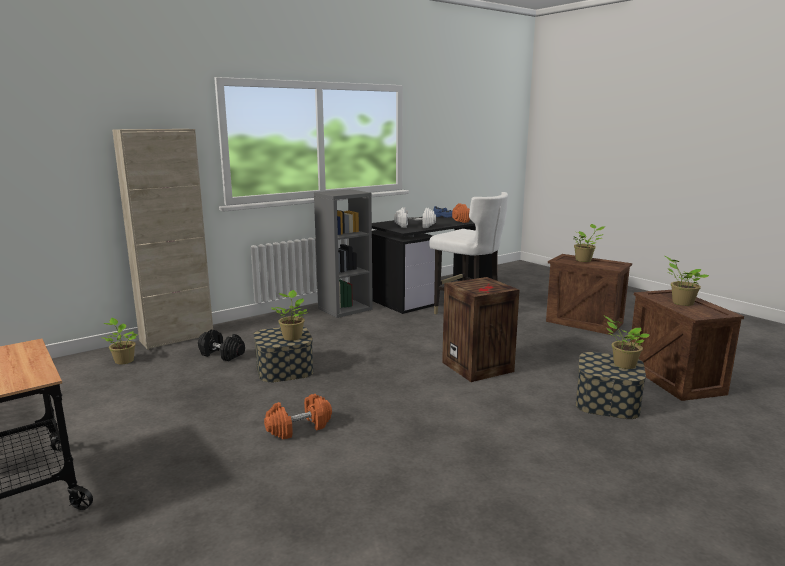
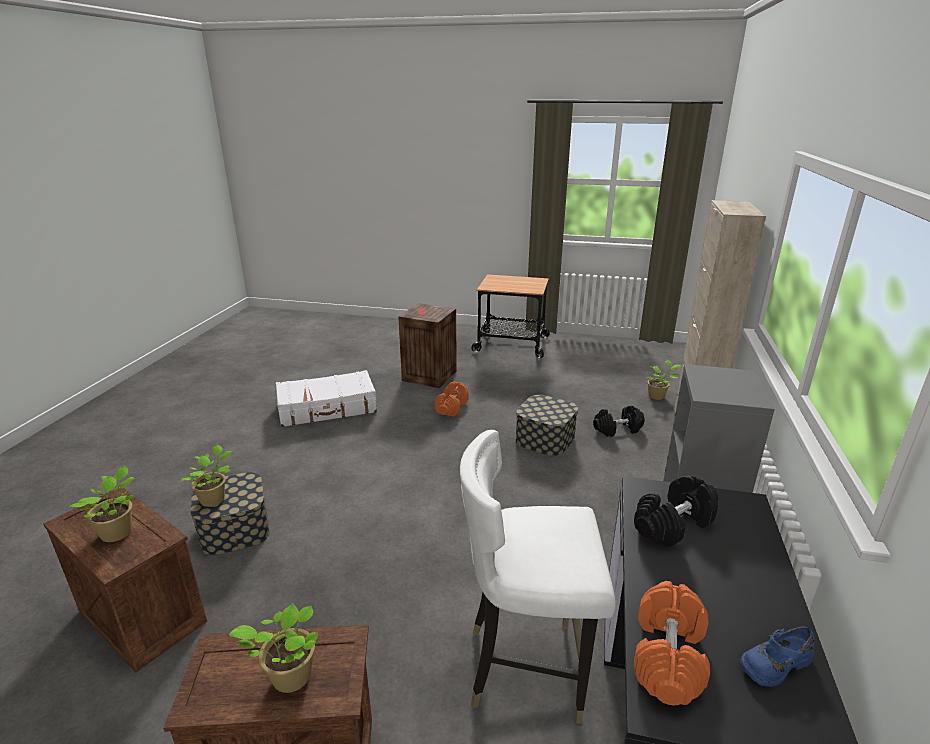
camera: 140 degrees right, 10 degrees up
(292, 337) = (538, 411): potted plant -> none
(414, 226) = (673, 524): white dumbbell -> black dumbbell
(443, 497) = (327, 408): none -> white suitcase
(479, 367) = (389, 522): crate -> crate (428, 376)

